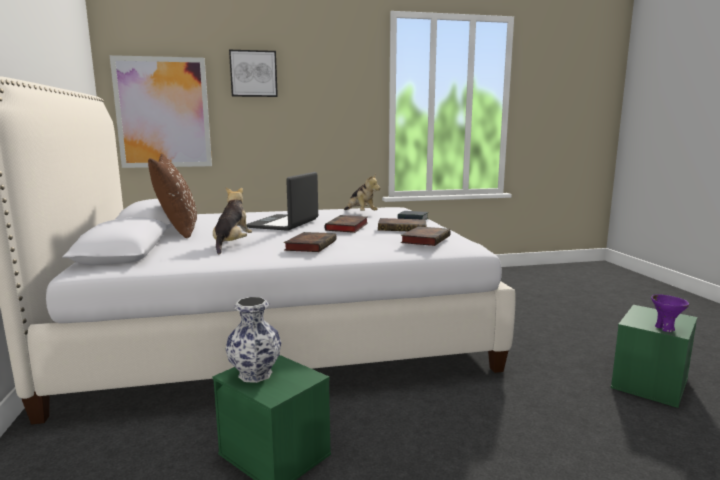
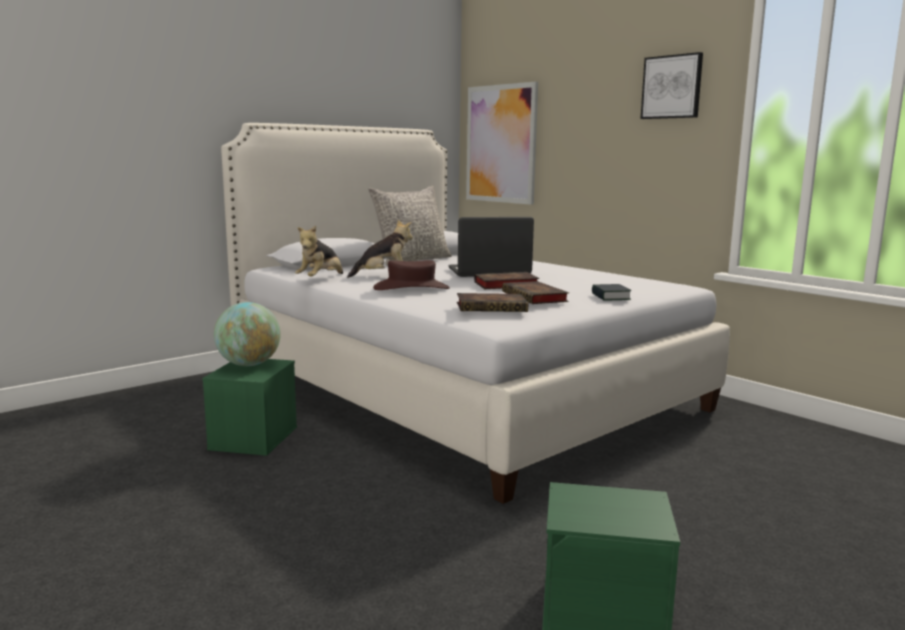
camera: 60 degrees right, 0 degrees up
(178, 230) = (412, 260): brown pillow -> grey pillow
(253, 74) = (580, 95): picture -> picture (672, 87)
(256, 374) = (249, 365): vase -> globe
(311, 245) = (411, 288): book -> brown hat
(360, 213) = (606, 282): plush toy -> plush toy (320, 279)
(665, 328) = (572, 512): purple bowl -> none

